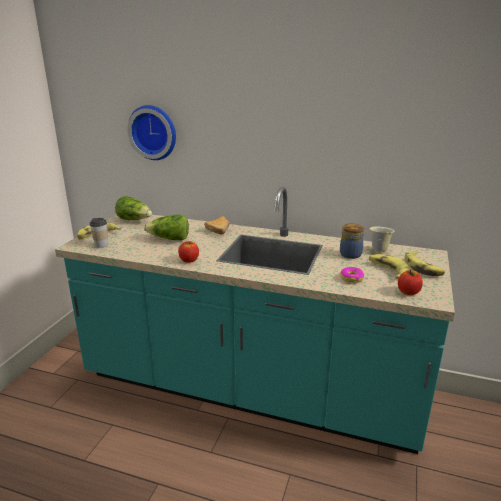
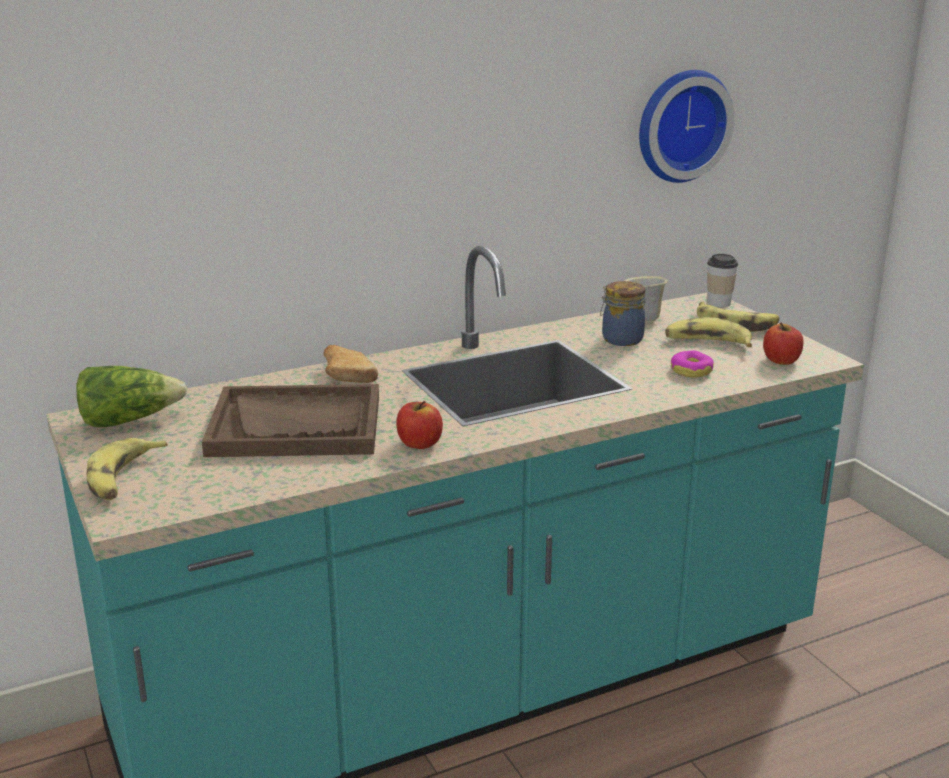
camera: 45 degrees left, 0 degrees up
(101, 245) = (182, 490): cup -> cup (719, 303)
(154, 132) = (128, 188): wall clock -> wall clock (680, 125)
(169, 239) = (296, 426): lettuce -> brown tray

